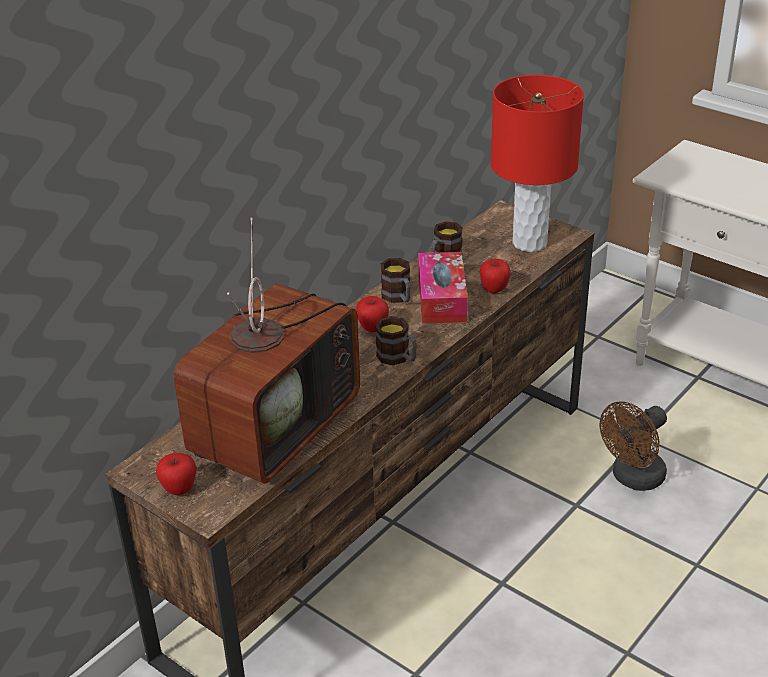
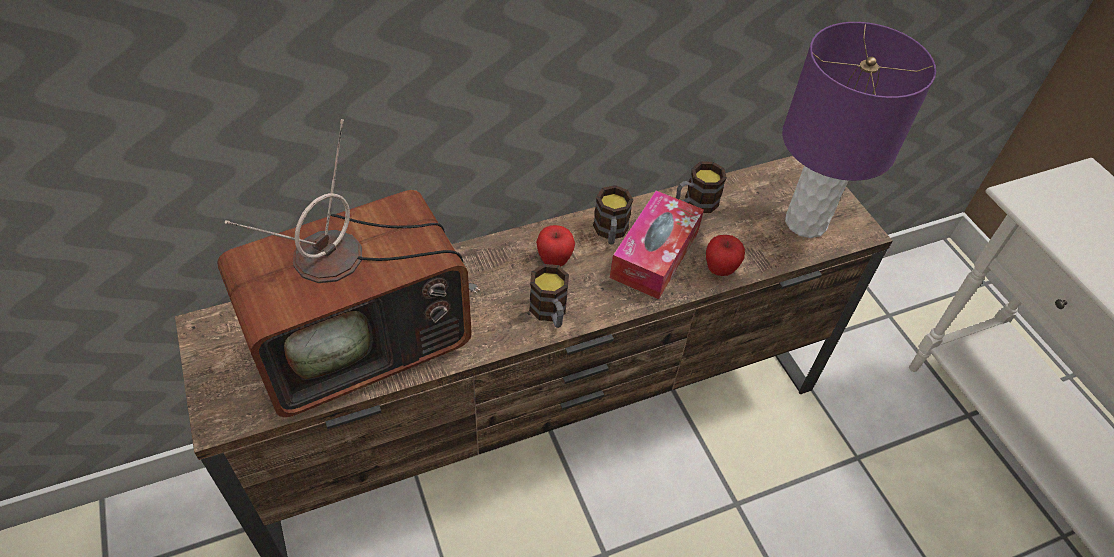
camera: 25 degrees right, 15 degrees up
(179, 489) = (218, 373): apple -> none
(530, 243) = (806, 222): red table lamp -> purple table lamp
(633, 478) = (815, 503): brown fan -> none

